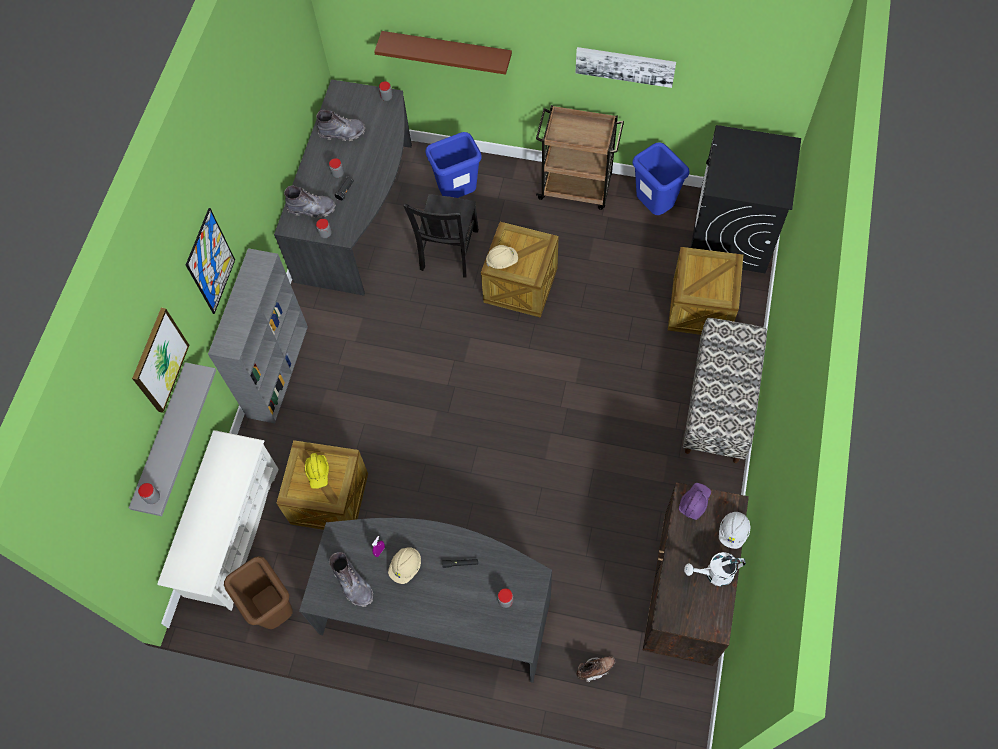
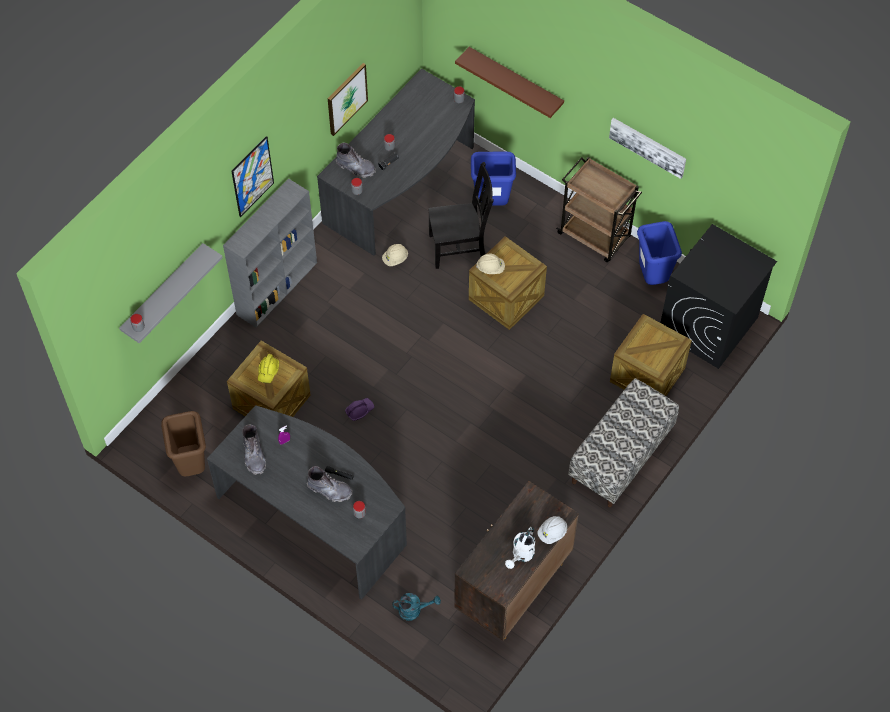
camera: 20 degrees right, 5 degrees down
(159, 360) = (184, 231): picture -> picture (346, 98)
(231, 532) = (185, 396): white shoe rack -> none
(342, 133) = (409, 116): grey boot -> grey boot (329, 490)
(406, 567) = (298, 460): beige hard hat -> beige hard hat (395, 259)
(448, 252) = (460, 247): black chair -> black chair turned 135 degrees counterclockwise
(595, 669) = (414, 610): brown boot -> turquoise watering can
(694, 502) = (534, 500): purple hard hat -> purple hard hat (359, 410)
(714, 574) = (521, 555): white watering can -> white watering can turned 75 degrees counterclockwise

